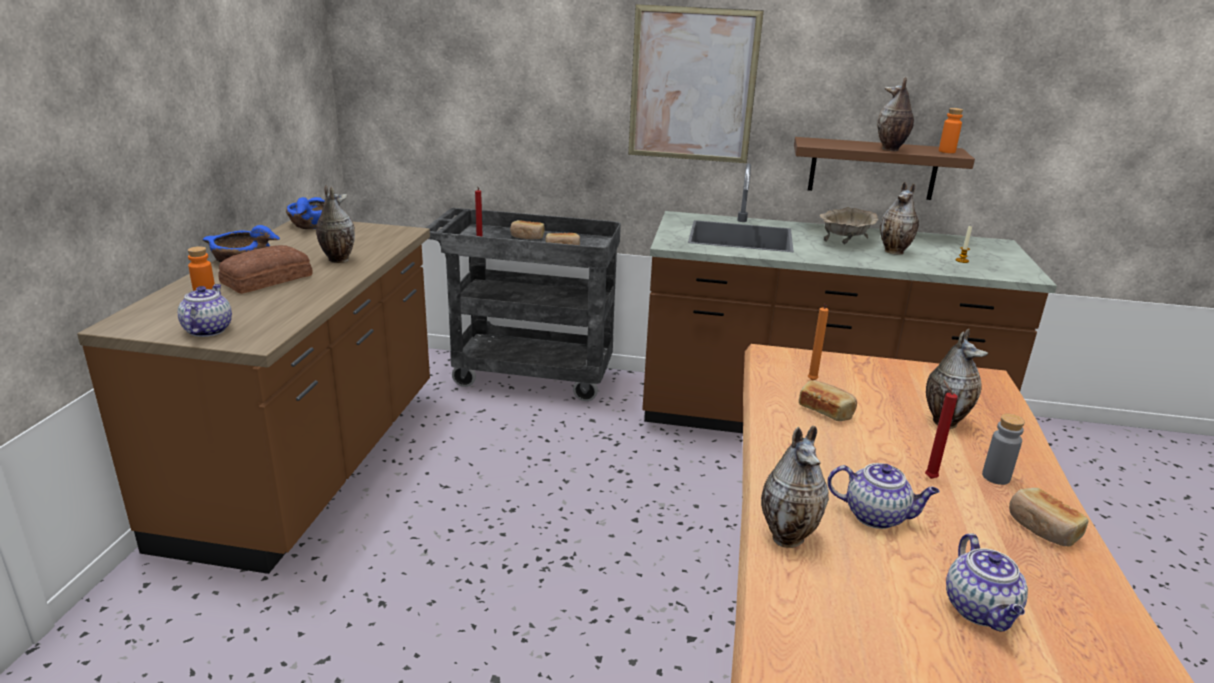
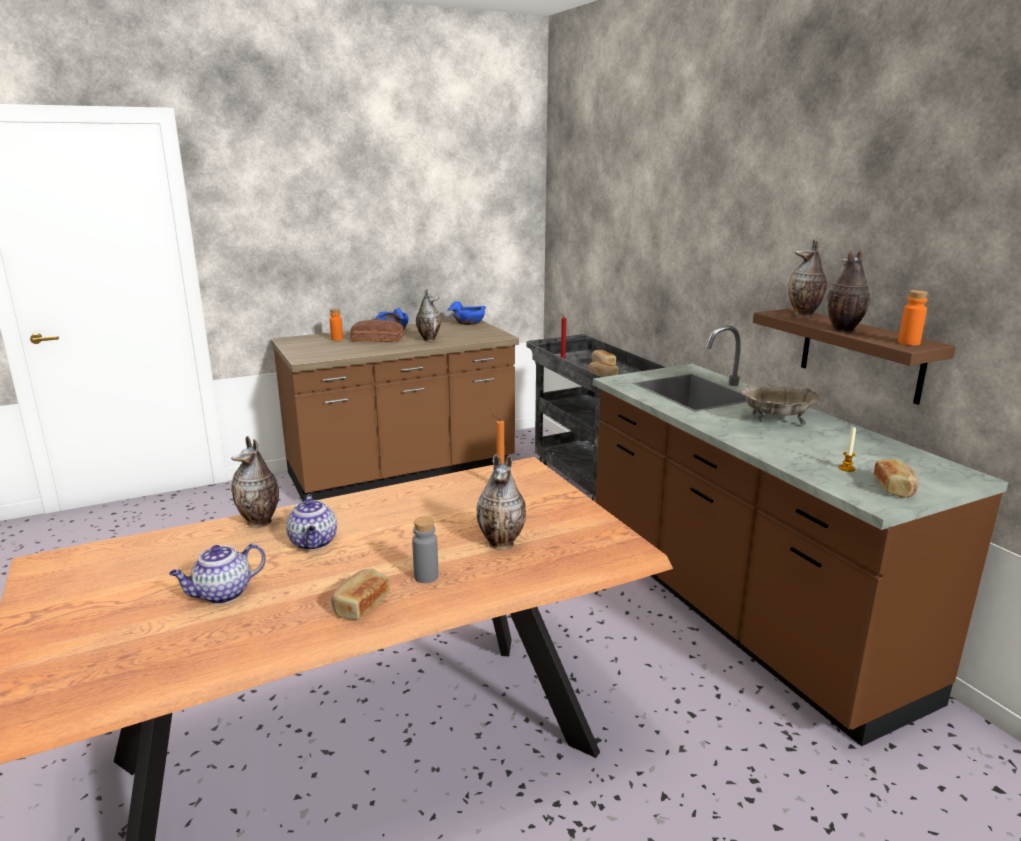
camera: 55 degrees right, 5 degrees down
(208, 330) = (303, 350): teapot -> none
(692, 85) = (721, 248): picture -> none
(826, 411) = (454, 500): bread -> bread (894, 488)
(895, 251) = (797, 441): vase -> vase (804, 314)
(928, 477) = (393, 551): red candle -> none

